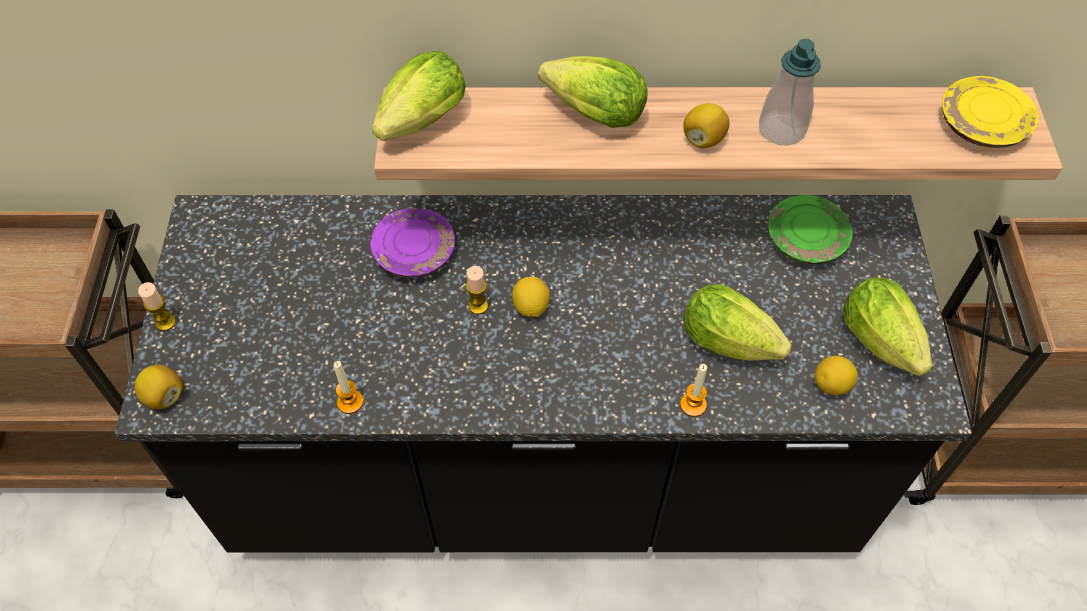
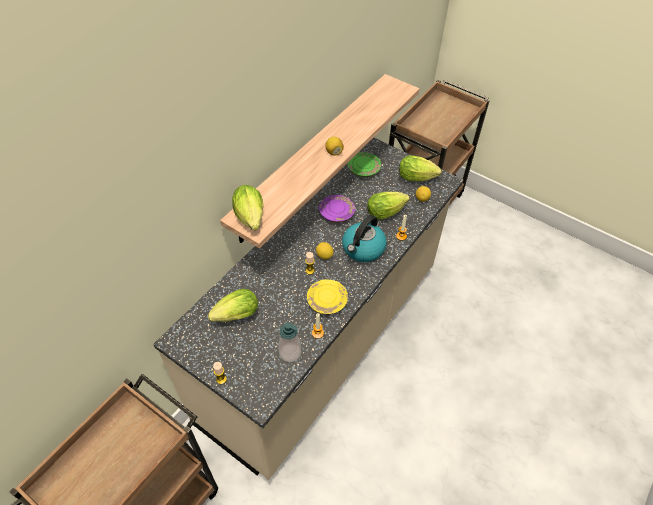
camera: 55 degrees left, 5 degrees down
(164, 396) = (259, 397): lemon -> none
(414, 252) = (267, 276): purple plate -> purple plate (336, 213)
(543, 477) = (324, 344): black counter -> beige counter
(589, 112) = (293, 172): lettuce -> lettuce (234, 316)
(601, 358) = (363, 249): none -> kettle
(781, 129) = (348, 133): soap dispenser -> soap dispenser (290, 352)
(982, 125) = (389, 92): yellow plate -> yellow plate (327, 301)

